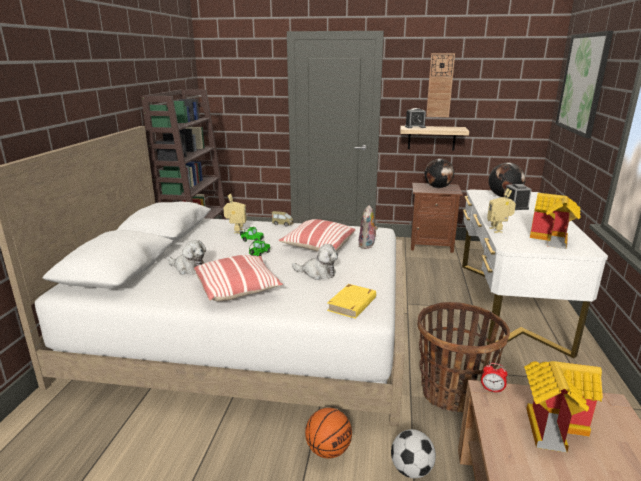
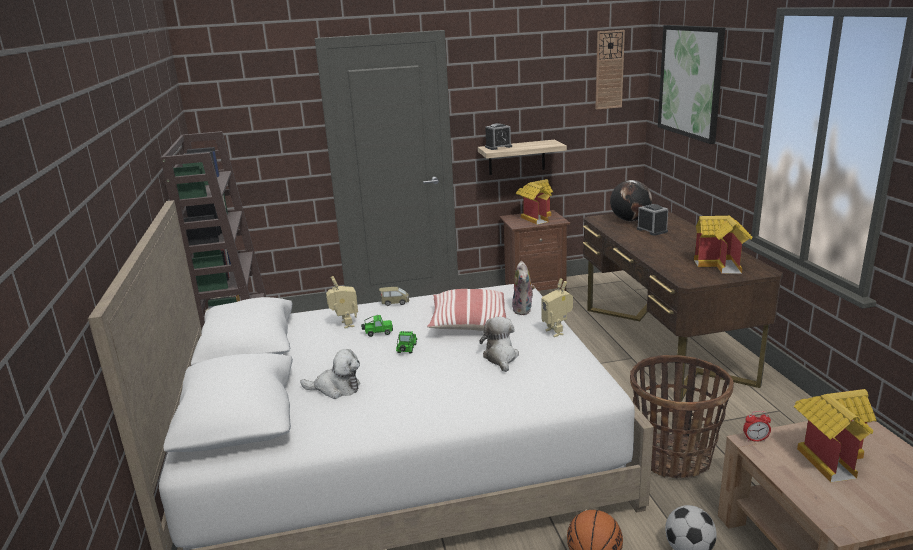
camera: 20 degrees left, 0 degrees up
(238, 289) = (427, 399): pillow -> none
(317, 273) = (501, 357): plush toy -> plush toy turned 90 degrees counterclockwise
(352, 304) = (573, 385): yellow book -> none
(438, 187) = (535, 218): globe -> toy house
(440, 85) = (520, 92): wall clock -> wall clock (609, 70)
(498, 230) = (661, 264): toy robot -> toy robot (557, 331)
(509, 304) = (663, 343): white desk -> brown desk

